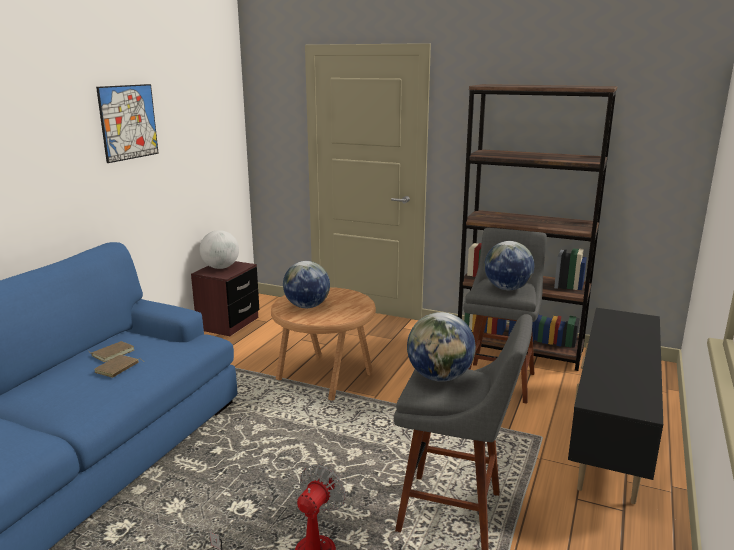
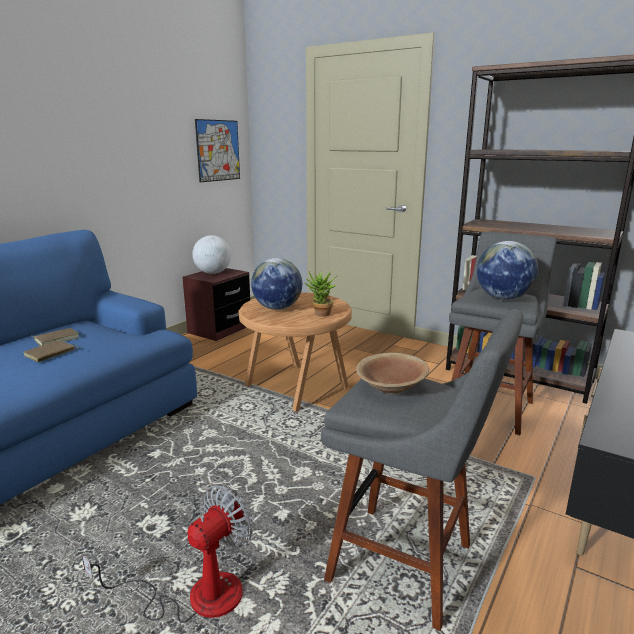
camera: 10 degrees right, 0 degrees up
(128, 122) = (113, 112): picture -> picture (218, 150)
(349, 311) = (320, 315): none -> potted plant
(440, 377) = (391, 387): globe -> brown bowl

